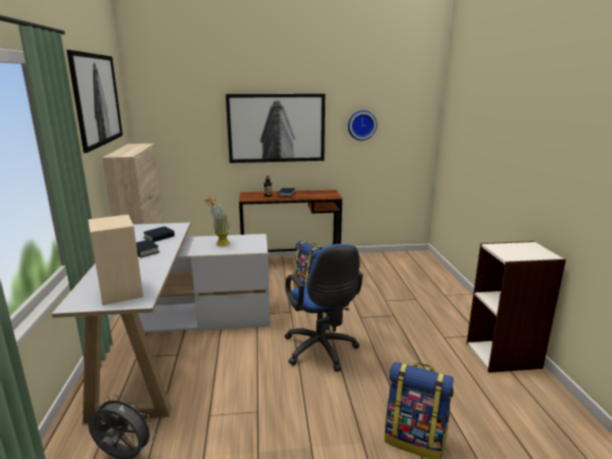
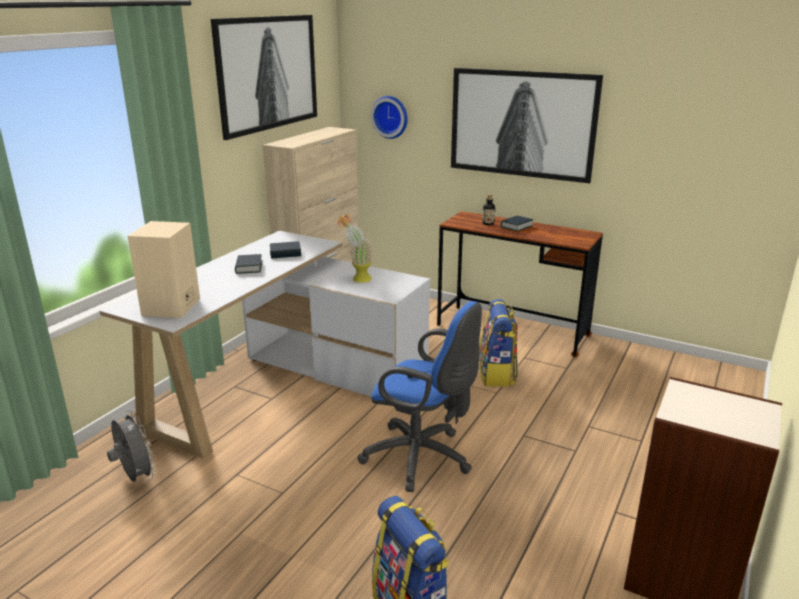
camera: 35 degrees right, 5 degrees up
(322, 351) = (422, 459): blue office chair -> blue office chair turned 75 degrees counterclockwise
(361, 125) = (662, 132): wall clock -> wall clock (391, 116)

